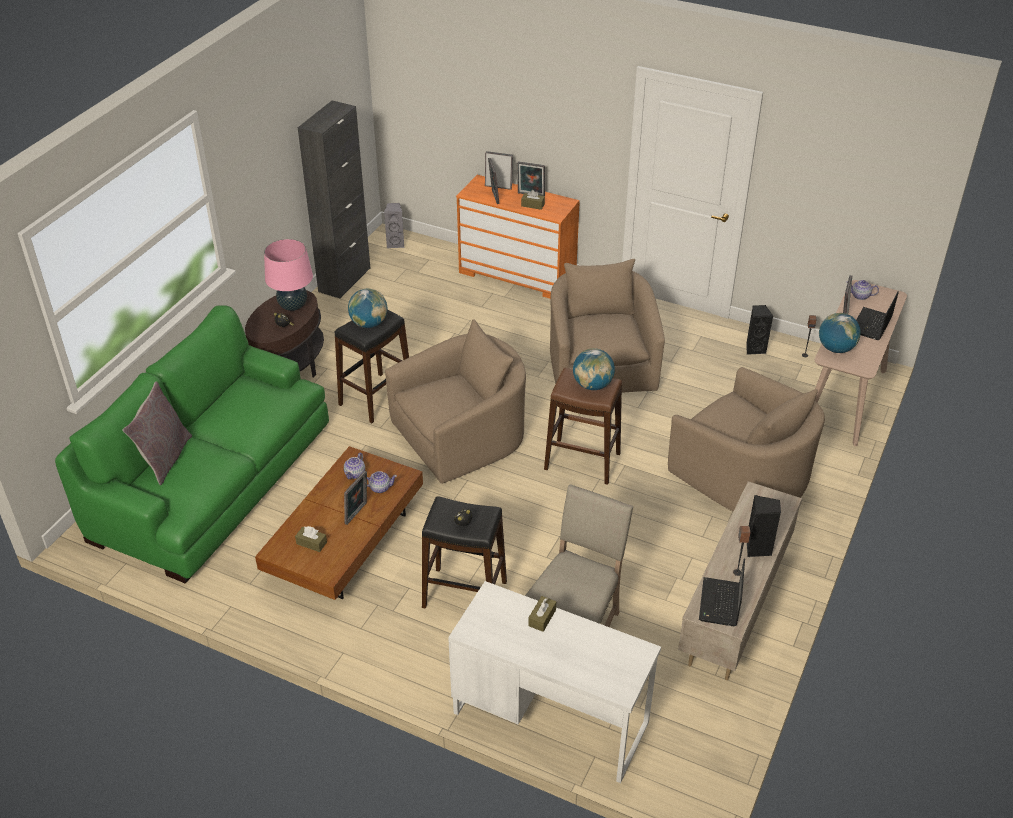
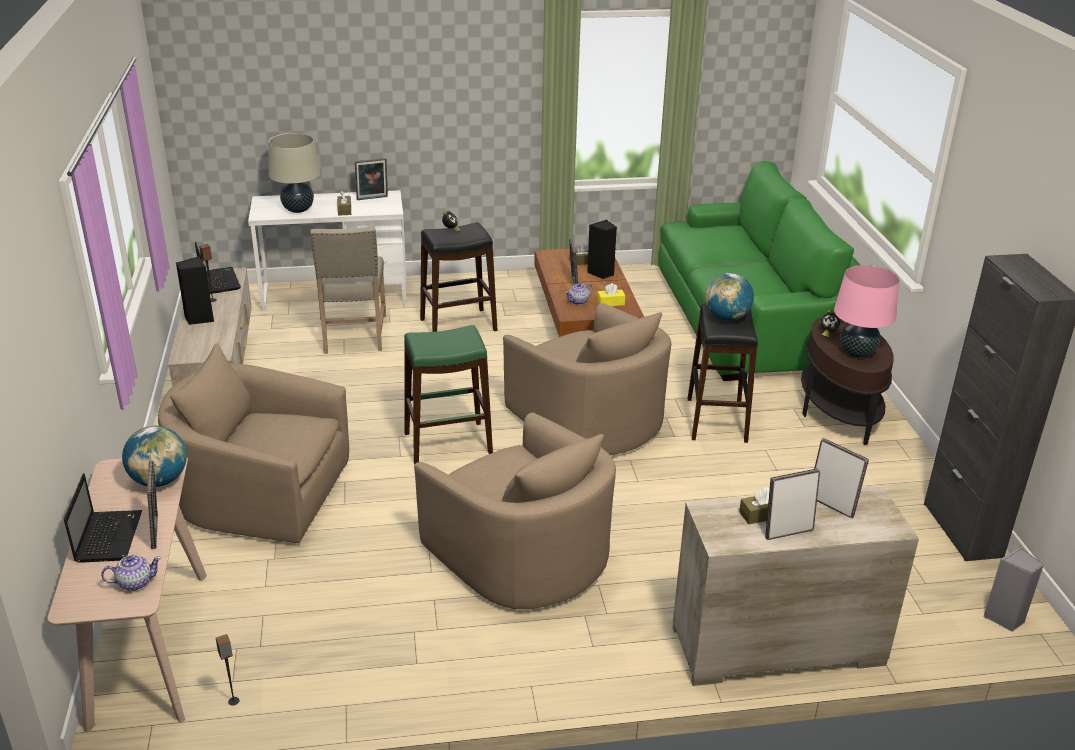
camera: 145 degrees right, 10 degrees down
(165, 458) = (744, 238): grey pillow -> none
(355, 473) = (610, 303): teapot -> yellow tissue box
(462, 437) = (589, 419): beige armchair -> beige armchair turned 60 degrees counterclockwise
(498, 186) = (854, 528): picture frame -> picture frame (372, 198)
(517, 275) = (777, 647): orange dresser -> beige dresser
(582, 461) = (448, 443): brown stool -> green stool
(592, 385) = (438, 340): globe -> none
(593, 645) = (298, 209): none -> beige table lamp
(754, 348) = (321, 677): black speaker -> black speaker (601, 273)

